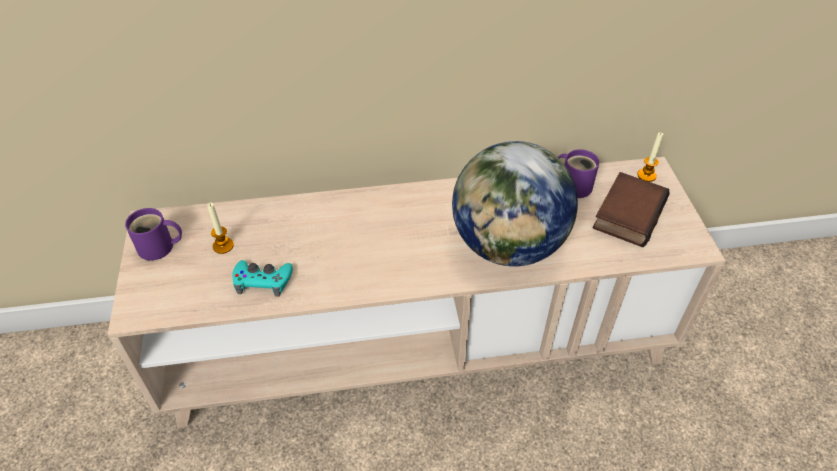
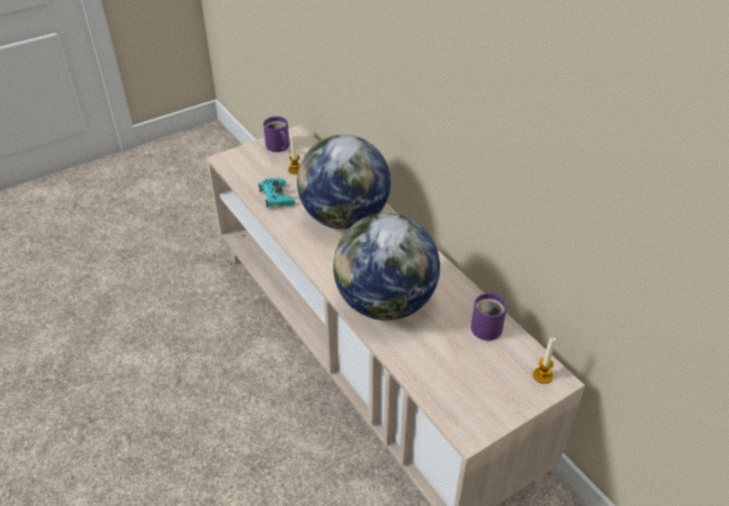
camera: 65 degrees right, 5 degrees down
(351, 232) = (344, 219): none -> globe
(627, 213) = (478, 371): book -> none

